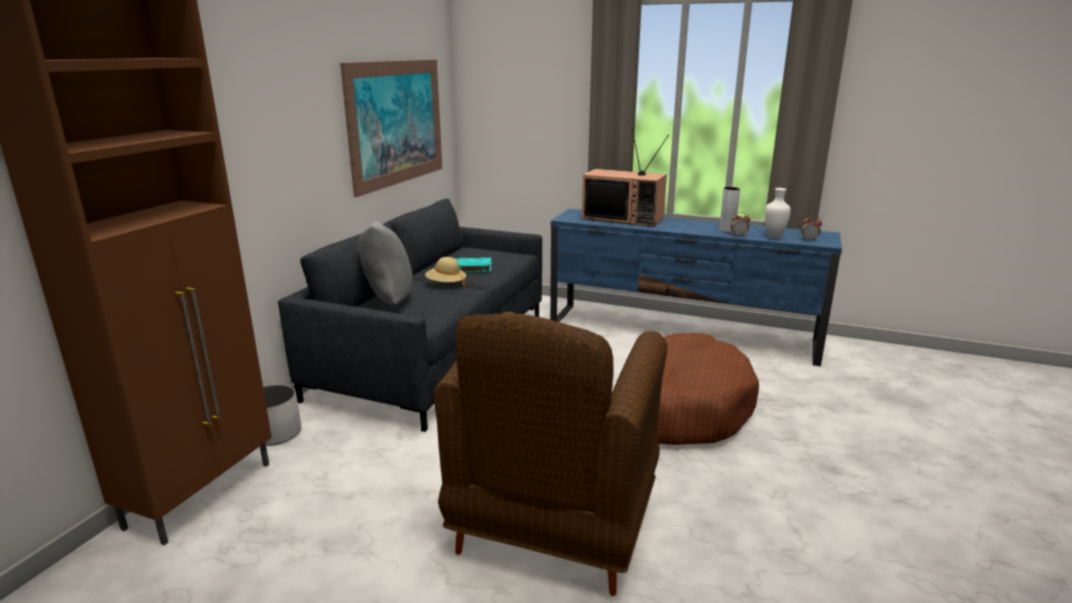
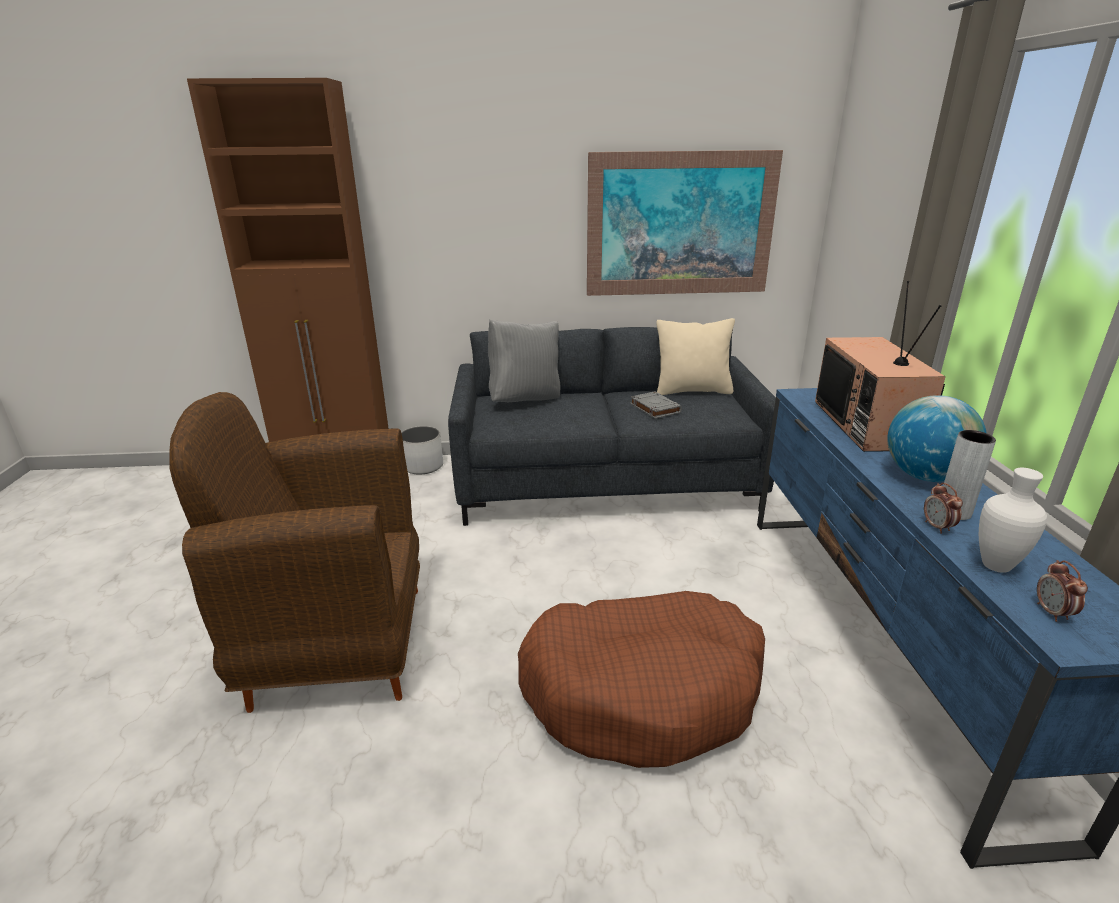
camera: 65 degrees right, 5 degrees up
(446, 284) = (594, 410): beige hat -> none
(458, 253) = (692, 391): none -> beige pillow
(472, 268) = (654, 408): turquoise book -> grey book
(690, 225) = (924, 476): none -> globe

